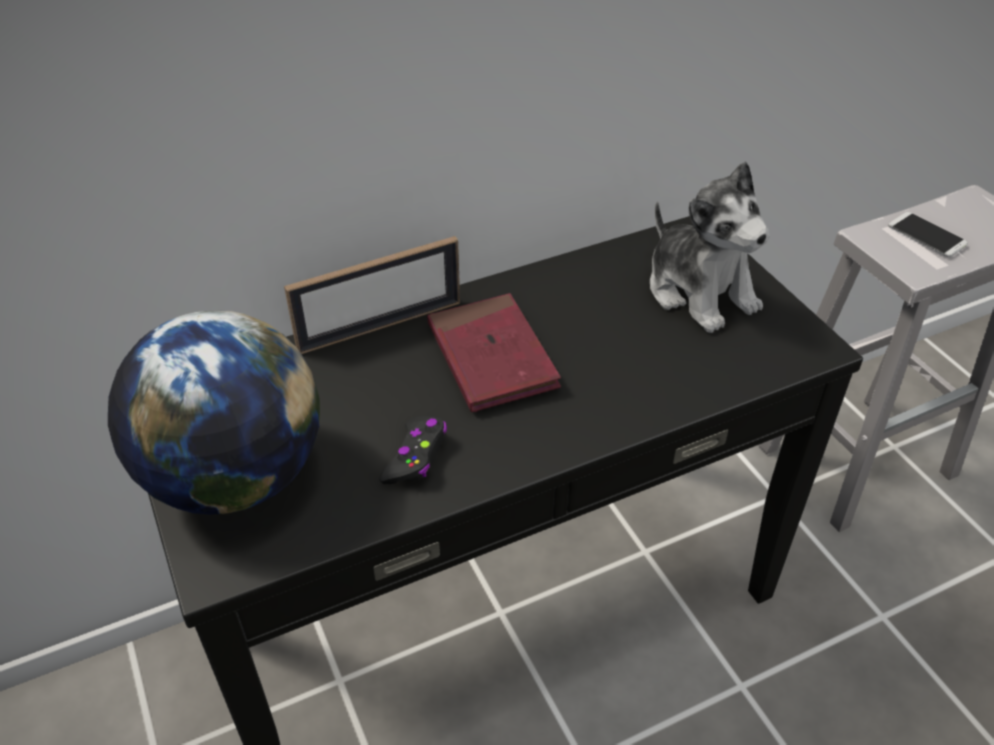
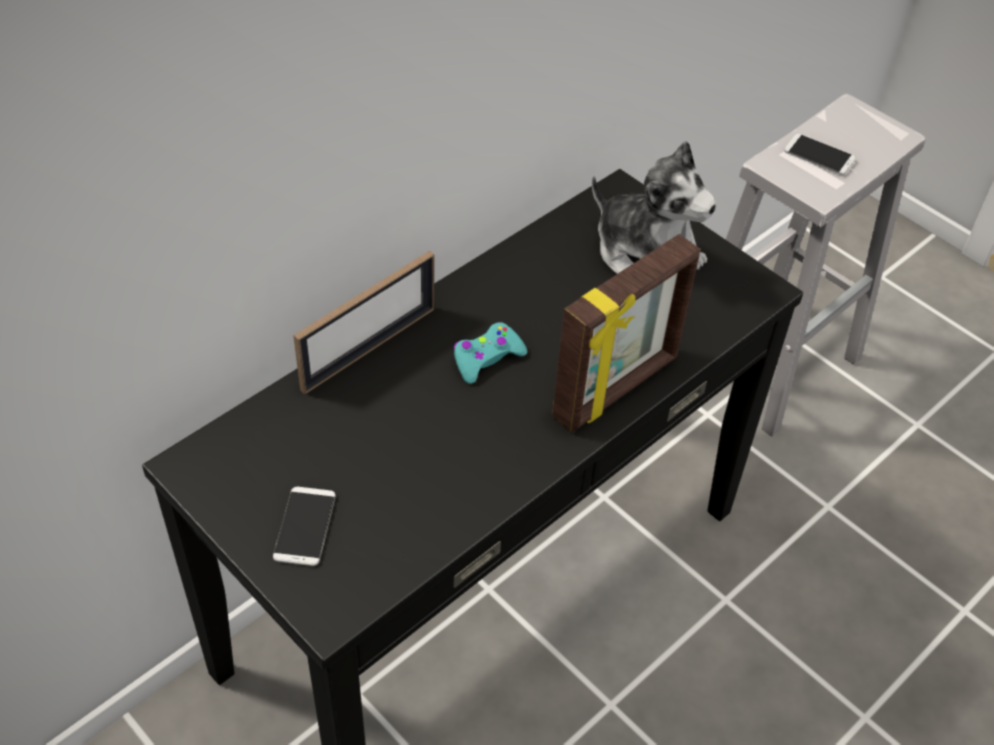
camera: 20 degrees left, 5 degrees up
(235, 477) = (305, 526): globe -> phone
(416, 457) = (460, 469): black game controller -> none
(491, 357) = (486, 358): red book -> turquoise game controller
(616, 413) = (617, 389): none -> picture frame

